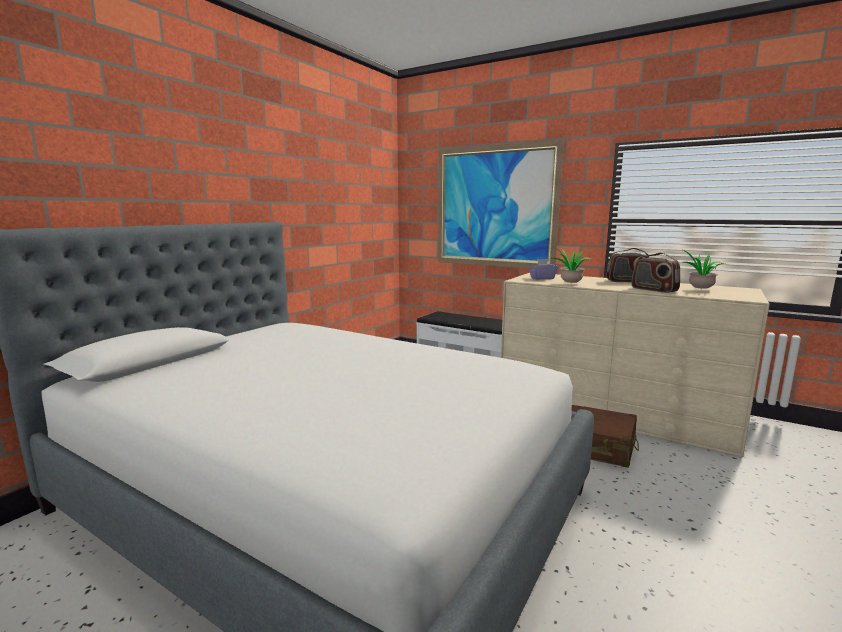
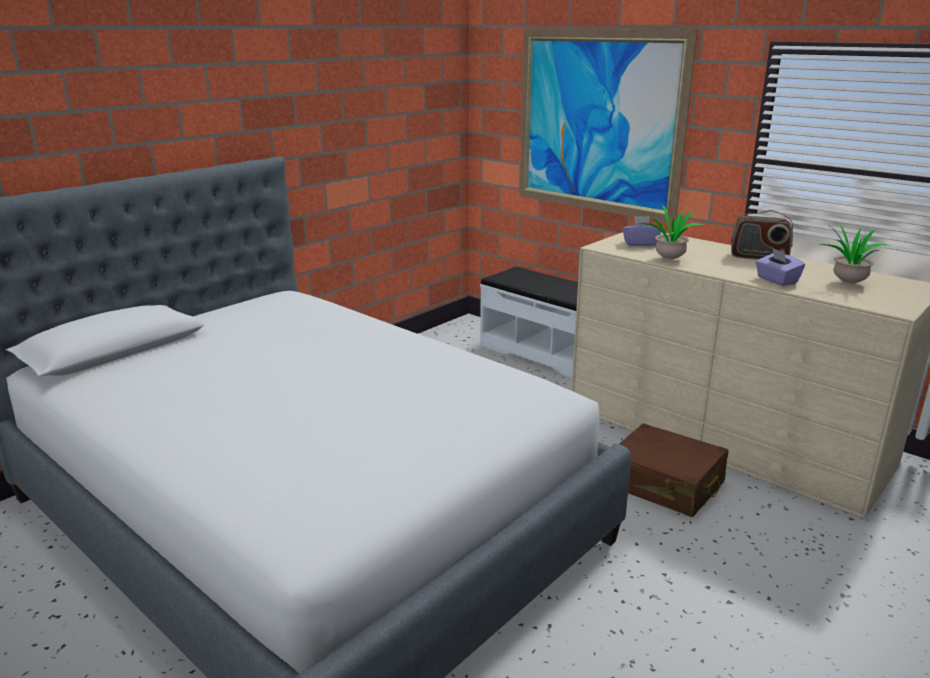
camera: 10 degrees right, 10 degrees up
(653, 290) = (776, 280): radio -> purple tissue box

